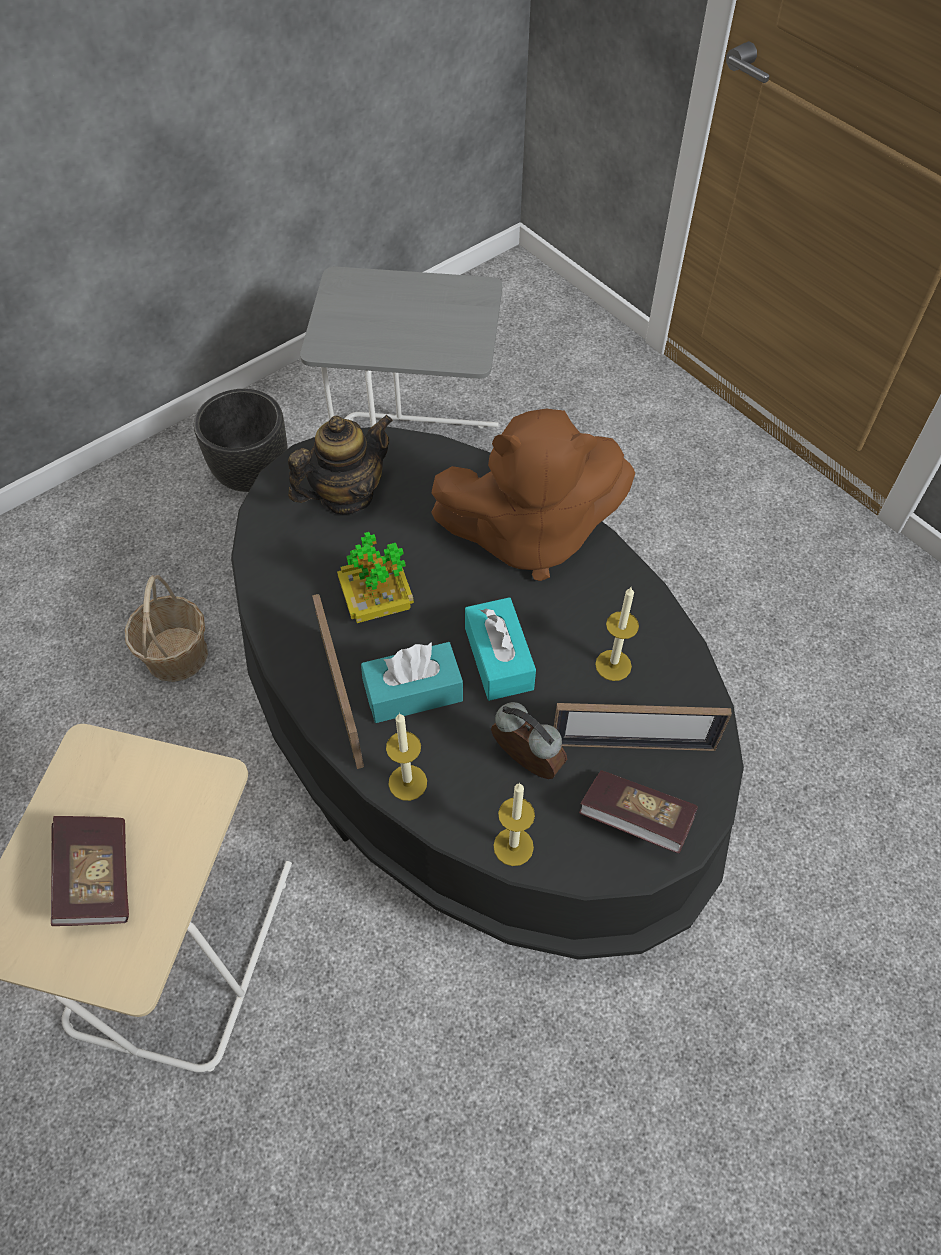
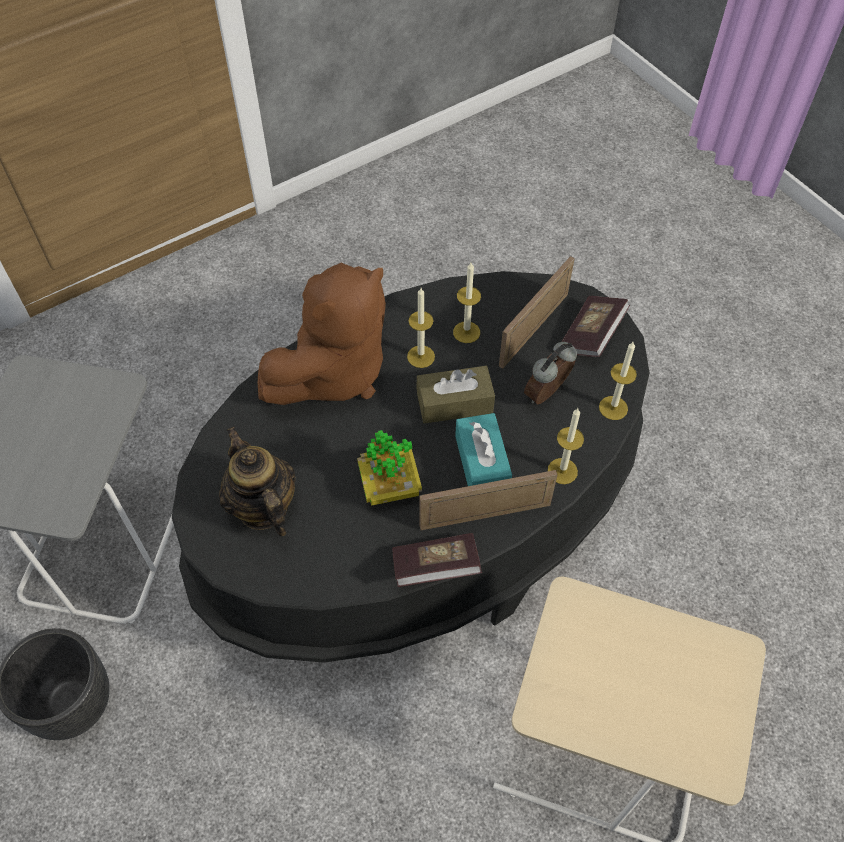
camera: 85 degrees left, 0 degrees up
(97, 878) = (660, 688): book -> book (435, 567)
(177, 654) = (301, 774): basket -> none
(498, 658) = (454, 403): turquoise tissue box -> brown tissue box
(529, 535) = (333, 371): brown plush toy -> brown plush toy turned 45 degrees clockwise
(565, 618) = (421, 356): none -> candle
(633, 745) = (534, 329): picture frame -> picture frame turned 150 degrees counterclockwise

